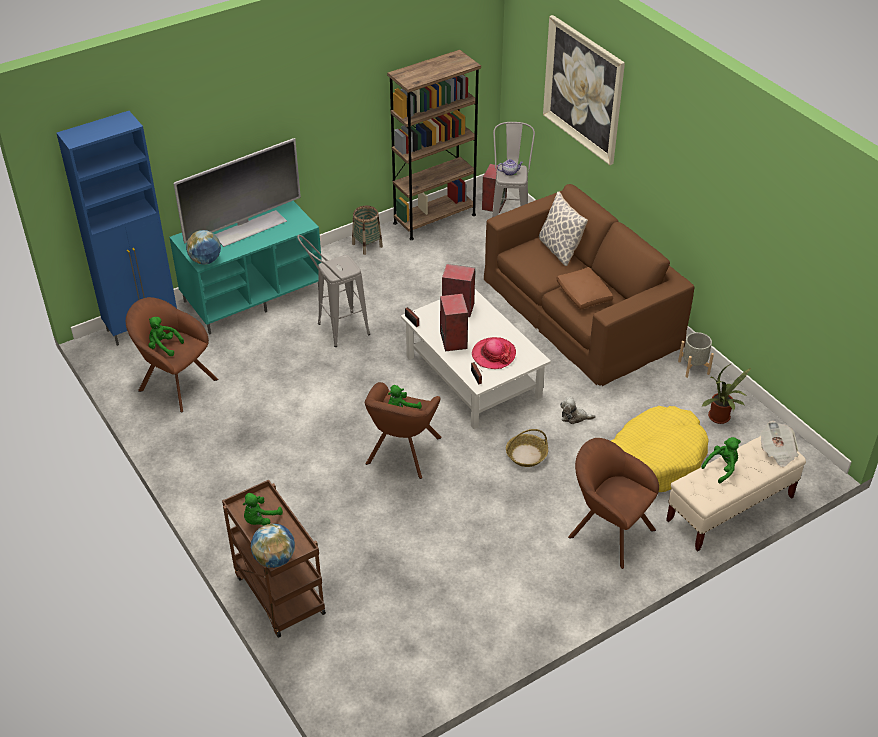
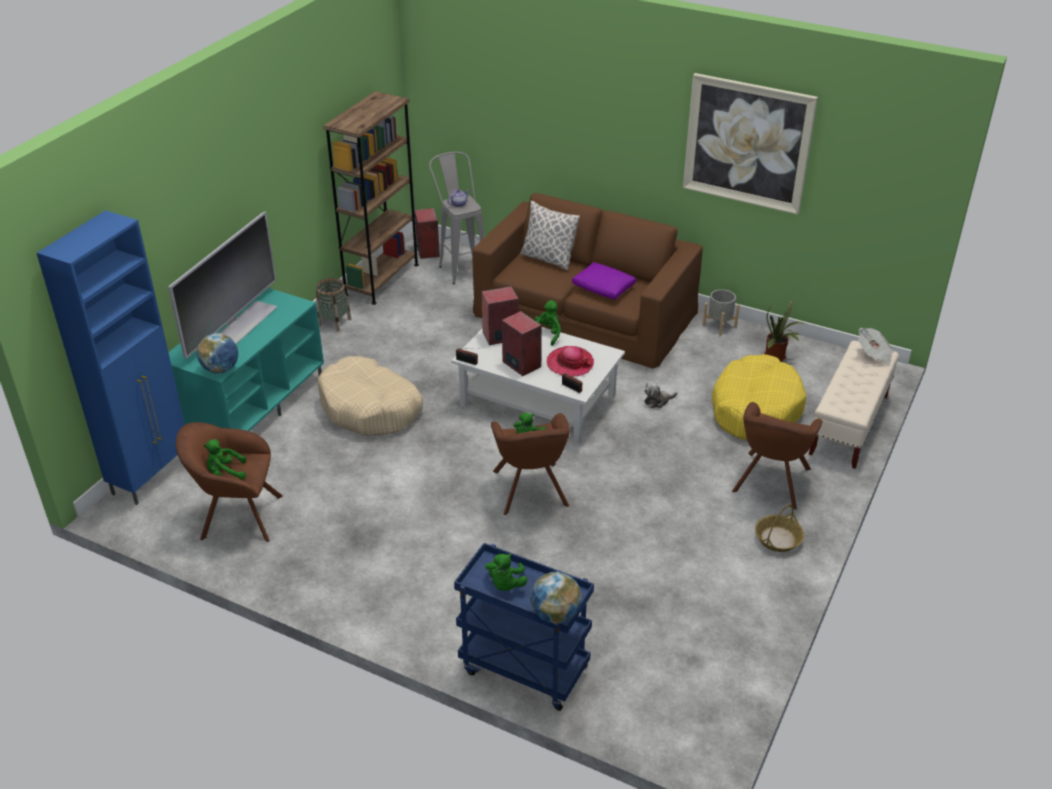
camera: 30 degrees left, 5 degrees down
(278, 593) = (522, 669): brown cart -> blue cart
(336, 332) = (370, 408): grey stool -> beige dog bed
(526, 455) = (645, 448): basket -> basket (778, 539)
(583, 89) = (525, 94): picture -> picture (747, 143)
(584, 295) = (604, 288): brown pillow -> purple pillow
(608, 531) = (770, 483): brown armchair -> brown armchair turned 75 degrees counterclockwise
(722, 468) = (845, 383): green plush toy -> green plush toy (547, 334)

